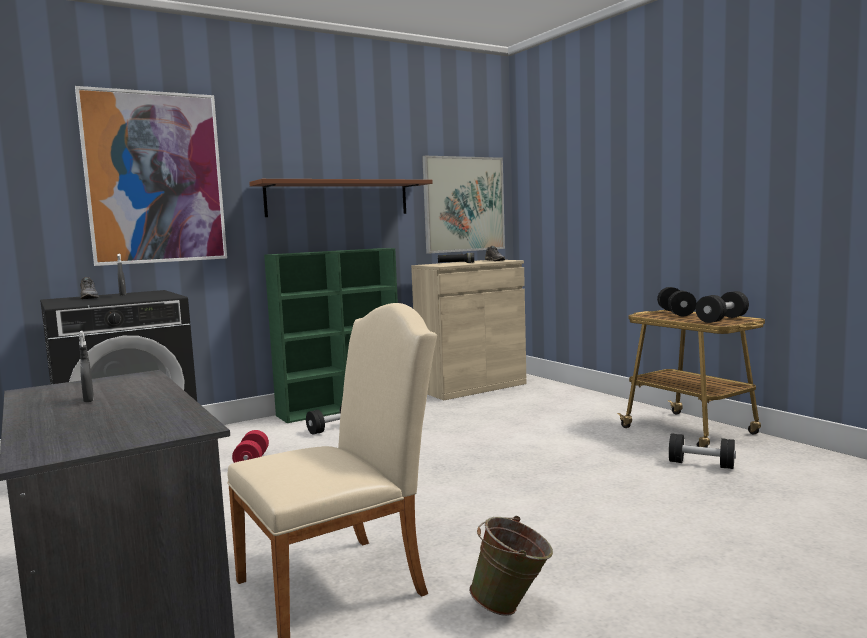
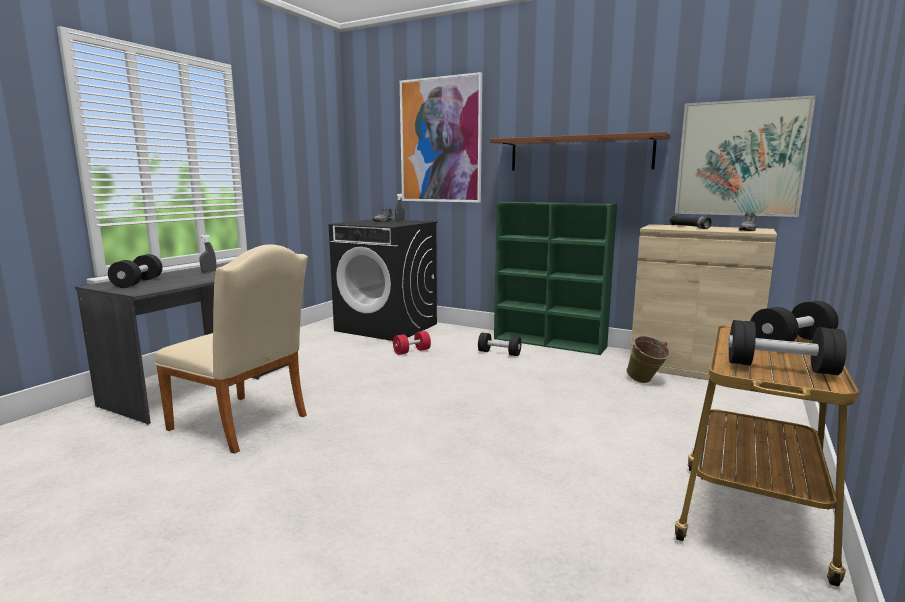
camera: 60 degrees right, 5 degrees up
(512, 608) = (218, 488): green bucket -> green bucket (645, 382)
(701, 464) = (621, 544): black dumbbell -> black dumbbell (138, 283)

